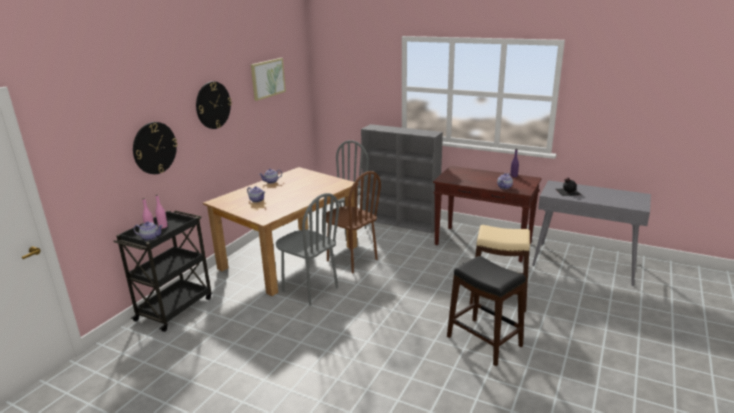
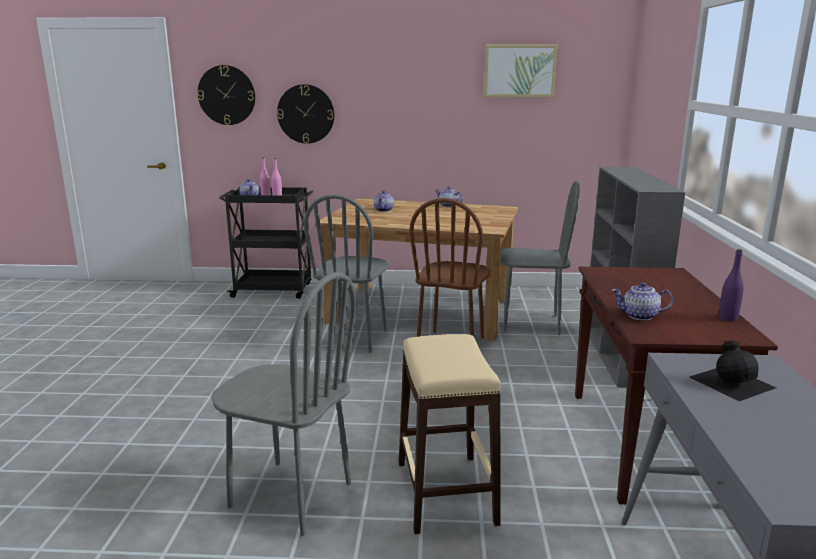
camera: 65 degrees right, 5 degrees down
(213, 105) = (403, 86): wall clock -> wall clock (226, 95)
(484, 341) = (290, 495): black stool -> grey chair

